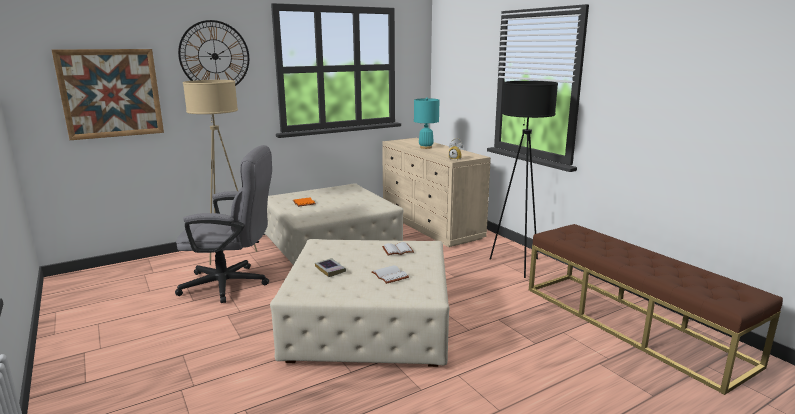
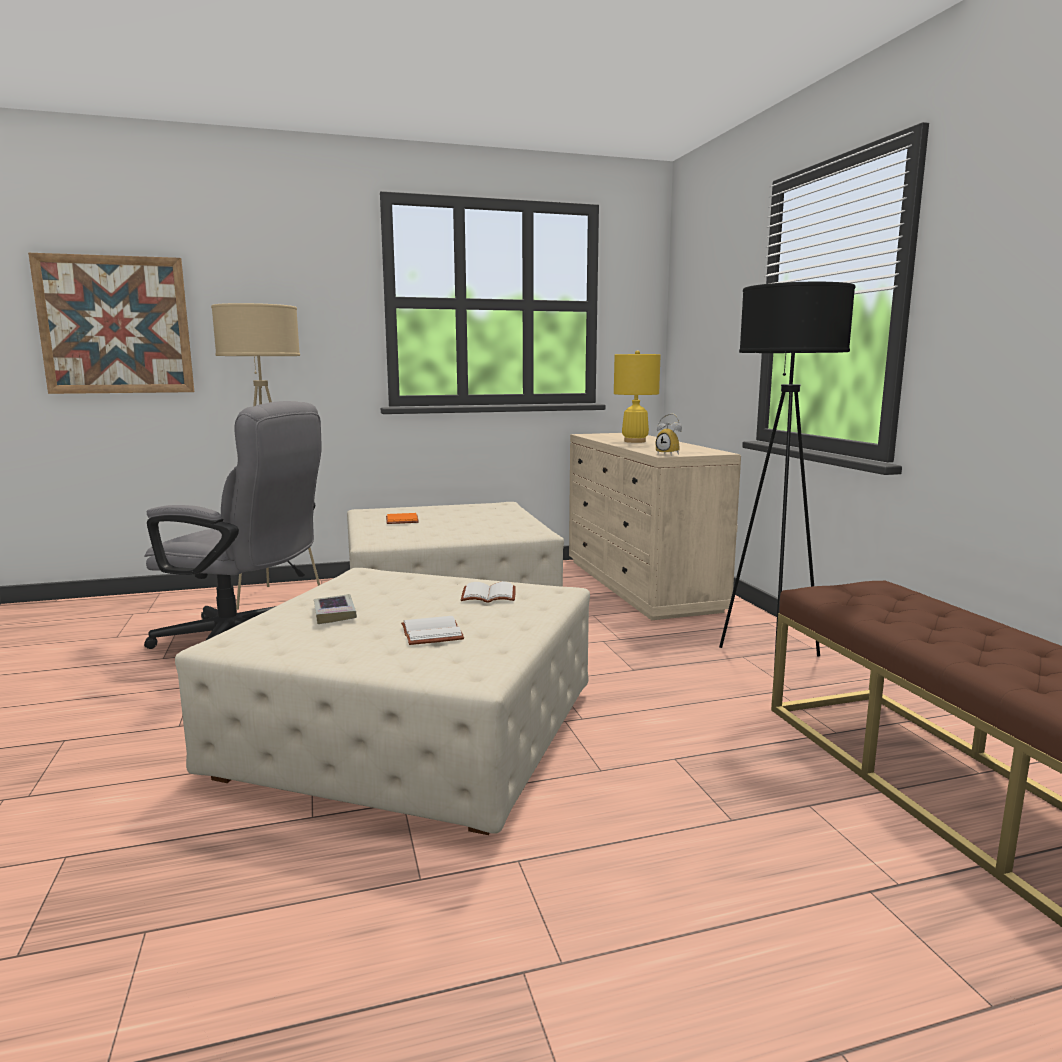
camera: 15 degrees right, 5 degrees down
(215, 56) = (282, 274): wall clock -> none
(426, 147) = (635, 441): turquoise table lamp -> yellow table lamp

